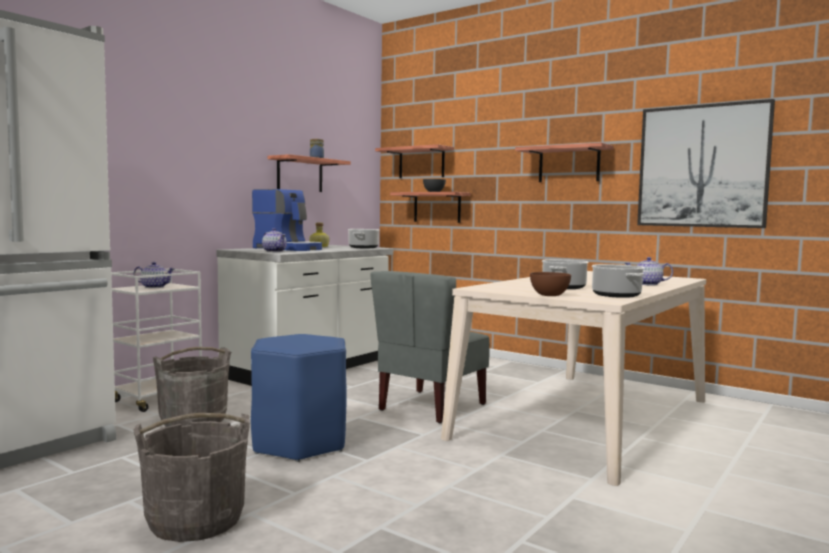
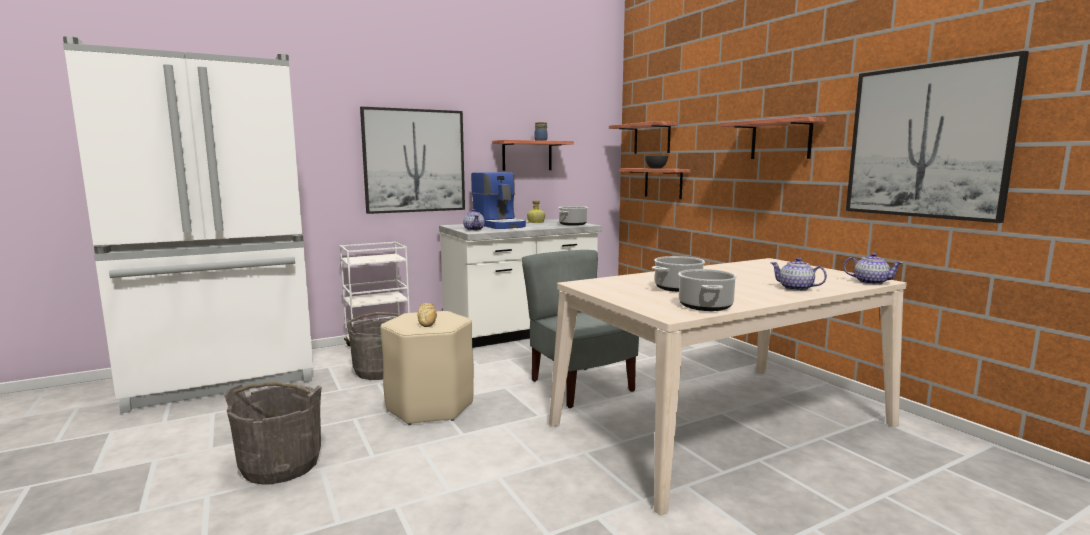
camera: 25 degrees right, 5 degrees up
(154, 287) = (373, 258): teapot -> teapot (870, 282)
(189, 173) = (414, 161): none -> picture
(300, 443) = (430, 406): blue stool -> beige stool
(301, 341) = (427, 319): none -> bread
(430, 407) = (579, 386): grey chair -> grey chair turned 90 degrees clockwise
(549, 295) = (628, 300): brown bowl -> none

